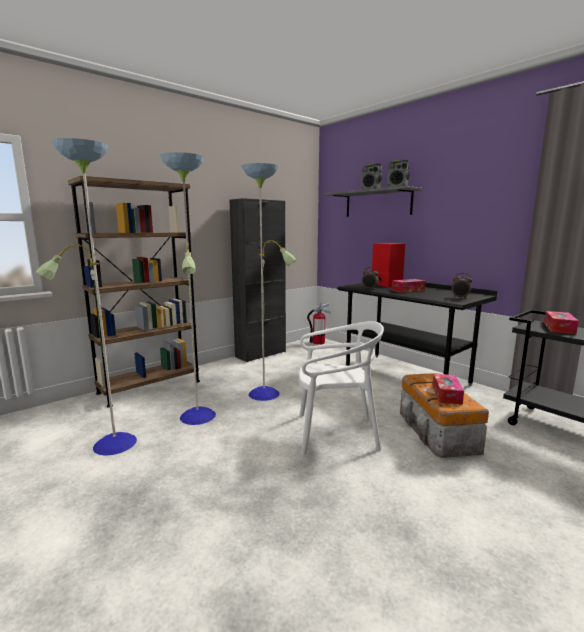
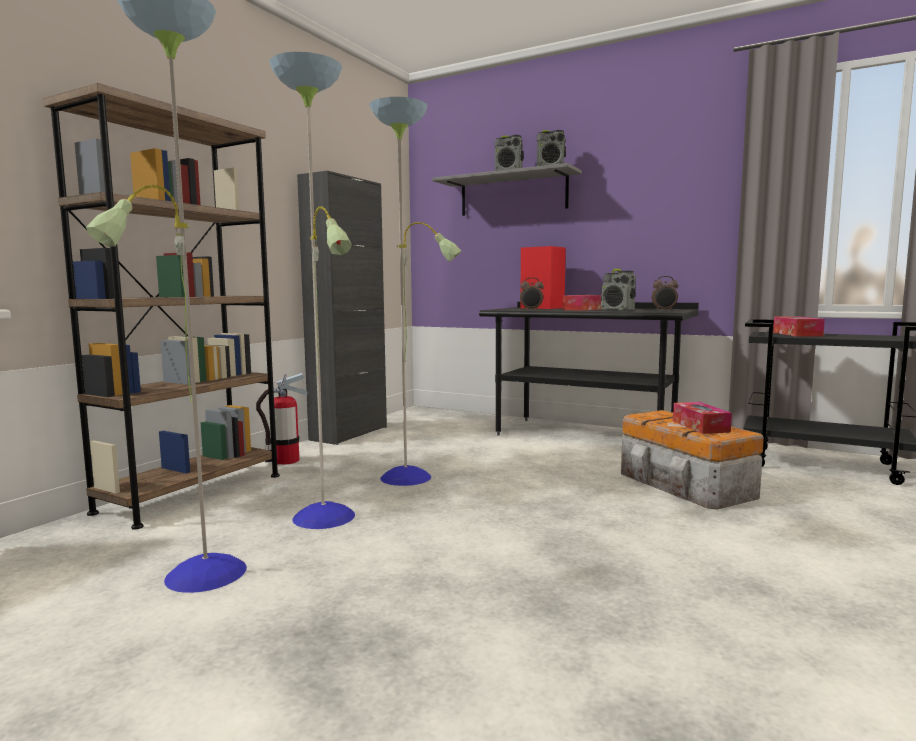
camera: 20 degrees left, 5 degrees down
(318, 342) = (426, 413): fire extinguisher -> fire extinguisher (285, 460)
(335, 433) = (560, 506): white chair -> none
(429, 293) = (617, 310): none -> radio

